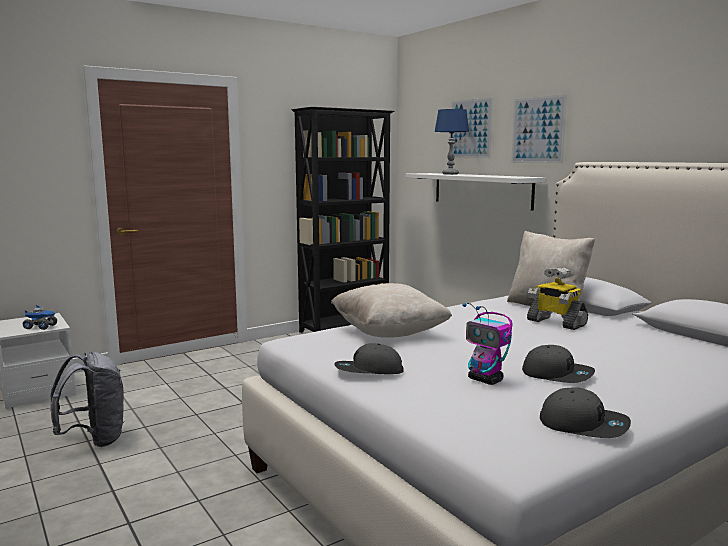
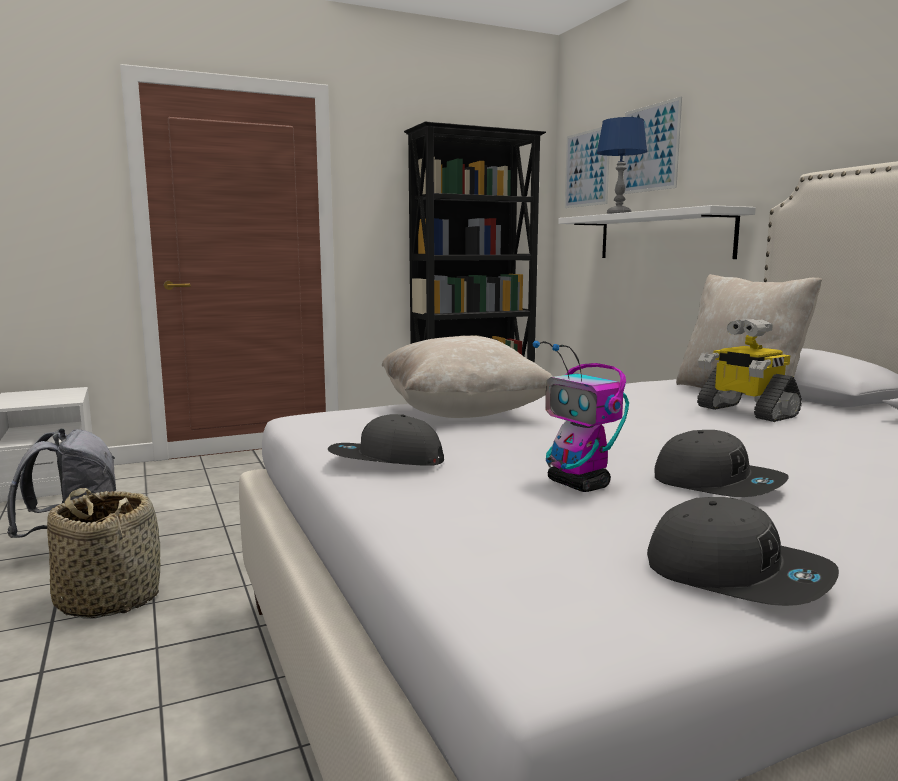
camera: 10 degrees right, 0 degrees up
(41, 327) = (49, 400): toy truck -> none
(144, 472) = (109, 599): none -> basket
(538, 130) = (746, 136): picture -> picture (586, 168)

